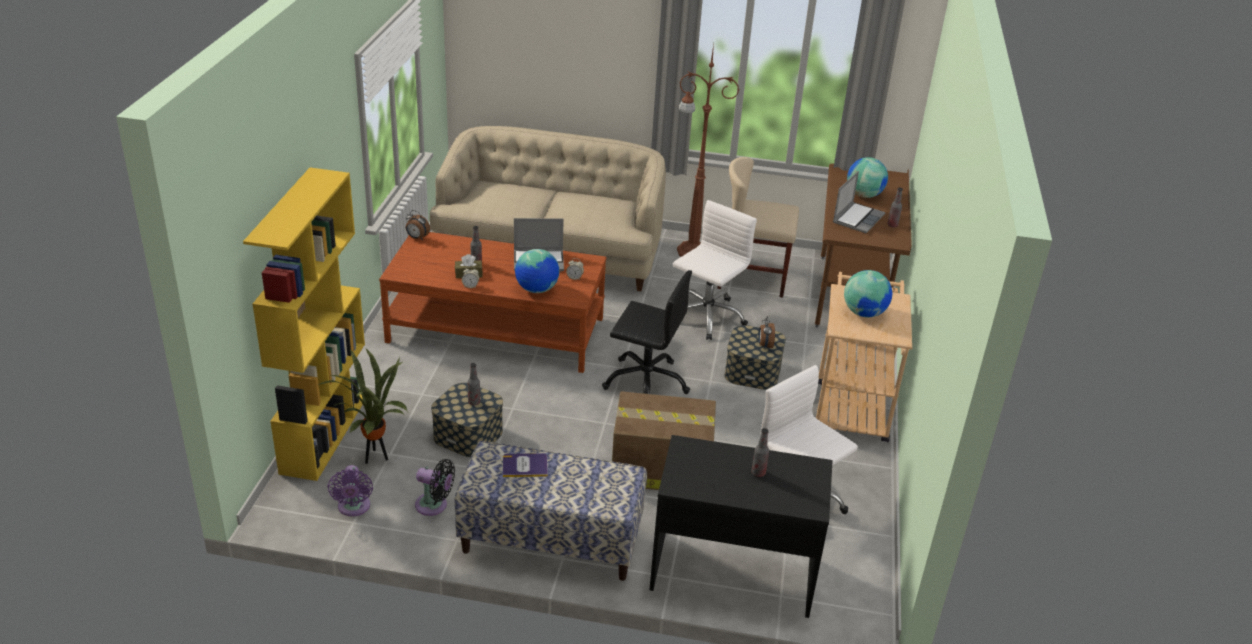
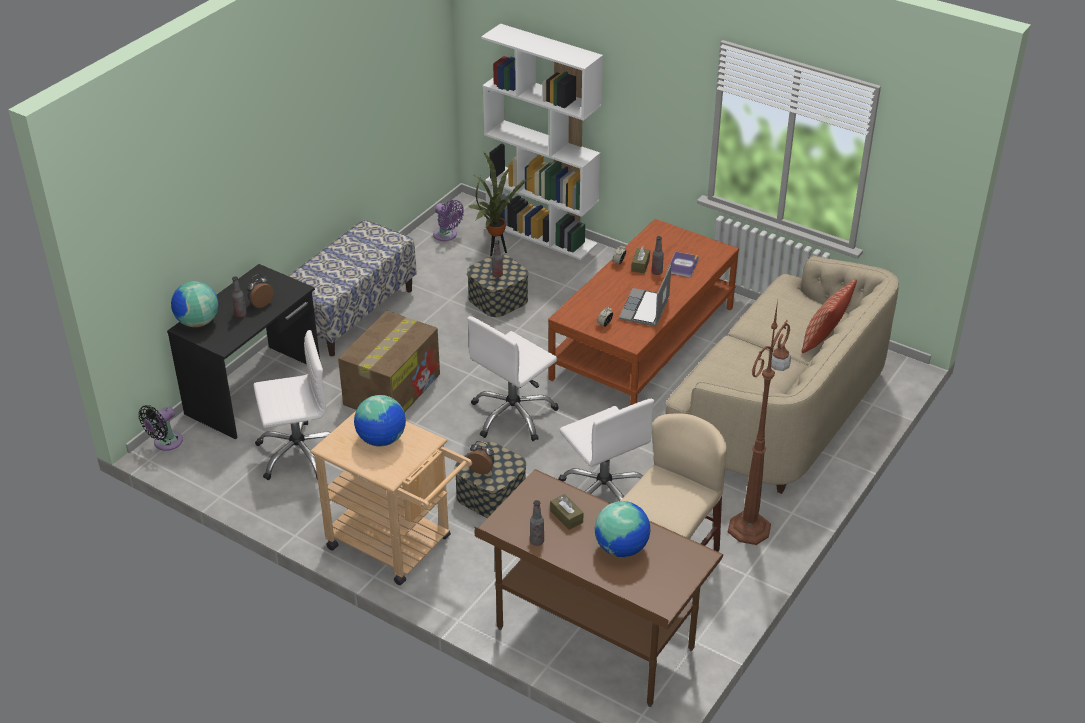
camera: 115 degrees right, 5 degrees up
(325, 431) = (542, 234): yellow bookcase -> white bookcase
(353, 508) = (446, 235): purple fan -> purple fan turned 150 degrees counterclockwise
(417, 238) = (719, 247): alarm clock -> alarm clock (260, 303)
(434, 505) = (425, 269): black fan -> black fan (165, 443)
(523, 185) = (824, 340): none -> pillow
(525, 466) = (369, 252): book -> book (683, 265)
(537, 289) = (594, 297): globe -> globe (197, 322)
(646, 382) = (513, 415): black office chair -> white office chair
(858, 218) = (566, 516): laptop -> brown tissue box

